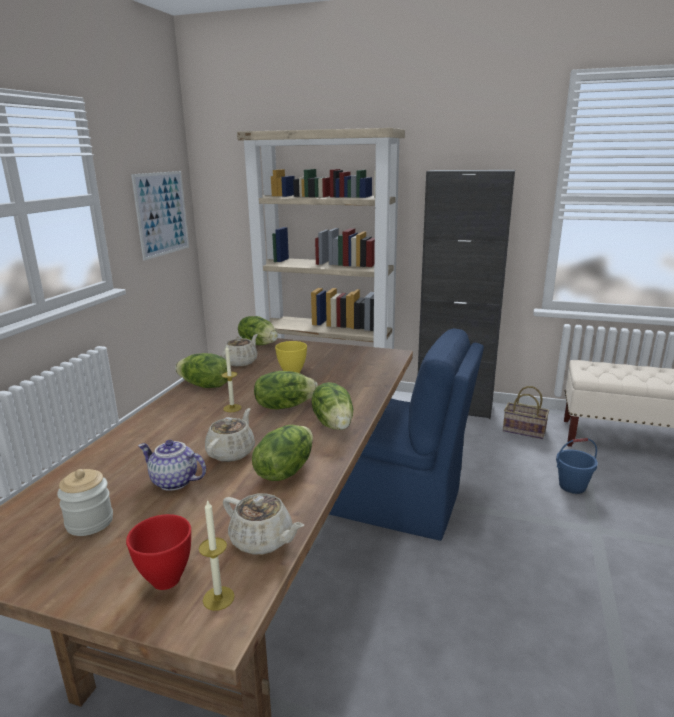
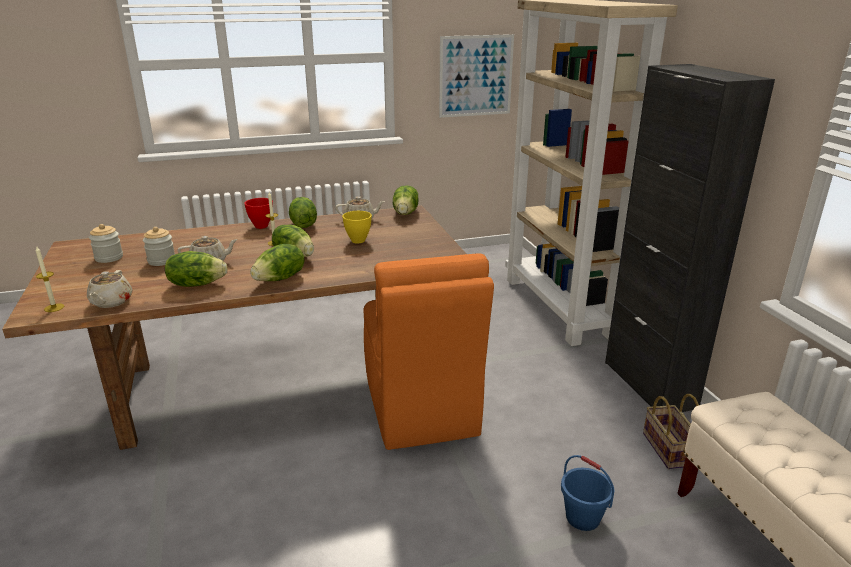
camera: 55 degrees right, 5 degrees up
(167, 580) = (65, 291): red bowl -> red bowl (261, 226)
(173, 482) = (161, 261): teapot -> jar
(397, 503) = (421, 409): blue chair -> orange chair

